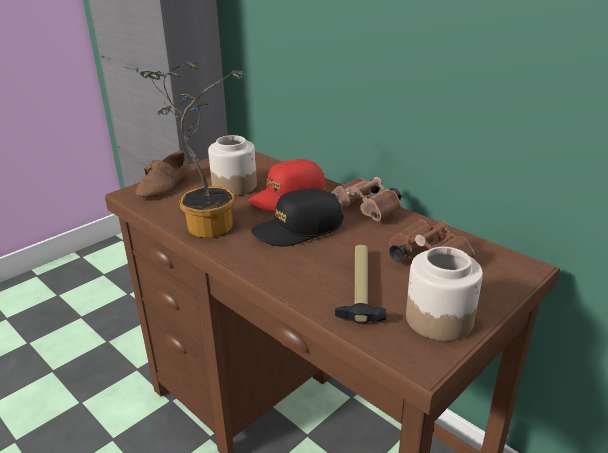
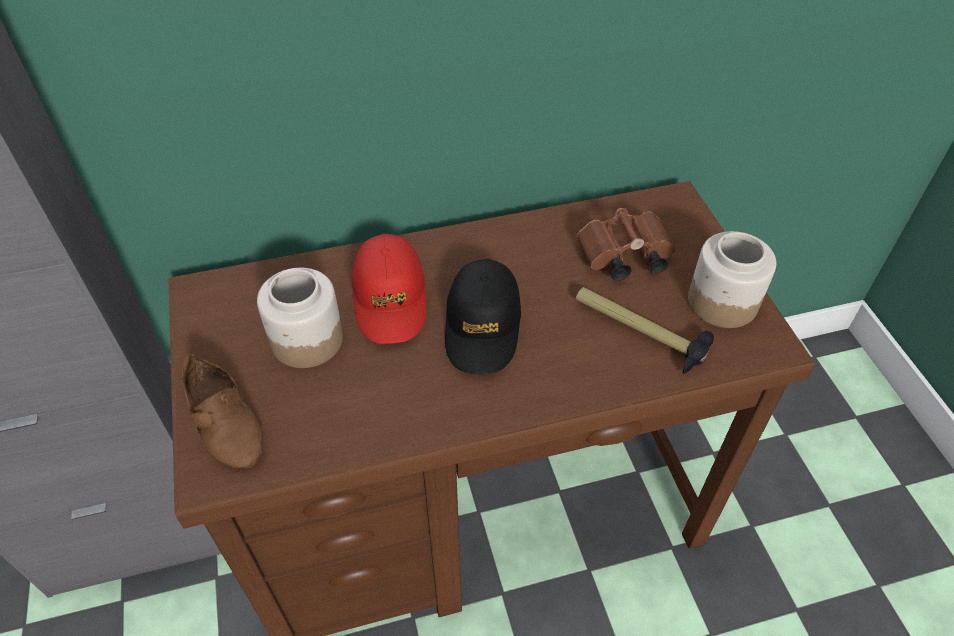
camera: 60 degrees left, 20 degrees up
(206, 224) = (395, 411): potted plant -> none
(368, 210) = (488, 245): brown binoculars -> none

